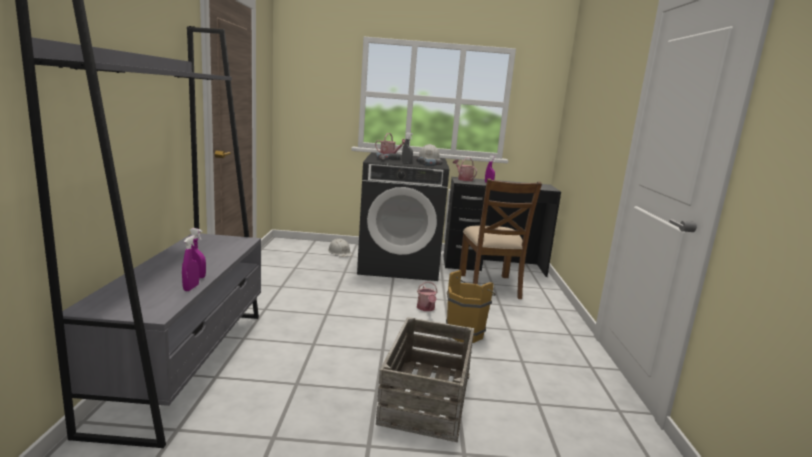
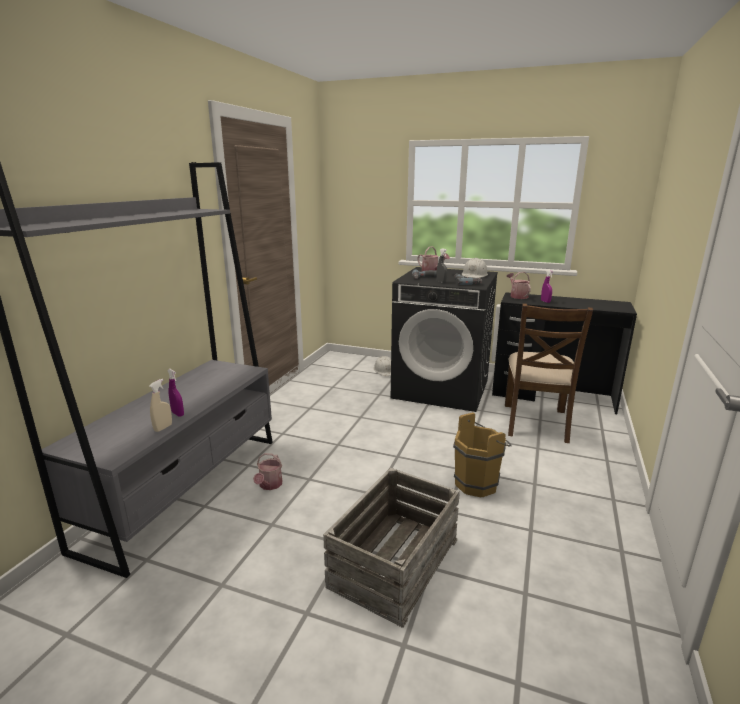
camera: 20 degrees right, 5 degrees up
(191, 288) = (163, 428): purple spray bottle -> beige spray bottle
(426, 308) = (446, 446): watering can -> watering can (269, 485)

